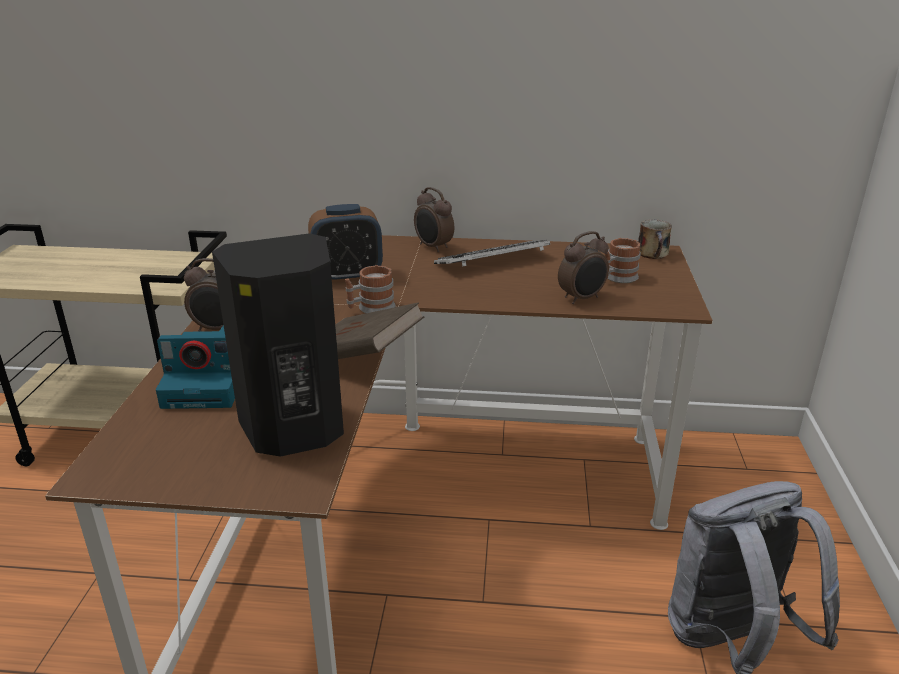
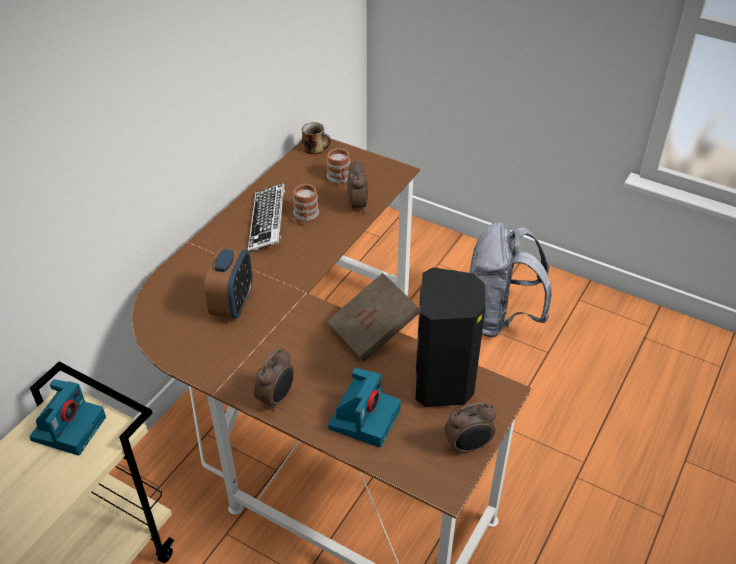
camera: 65 degrees left, 15 degrees up
(167, 267) = (69, 427): none -> camera
(371, 308) = (300, 307): mug -> mug (306, 215)
(433, 247) = (216, 243): alarm clock -> alarm clock (468, 447)

